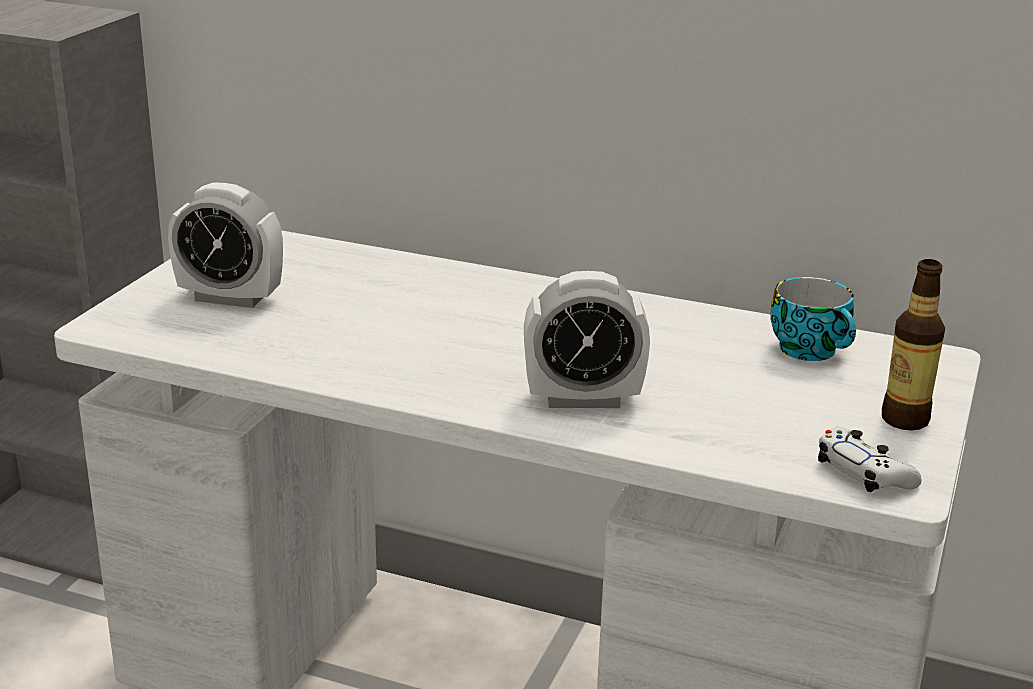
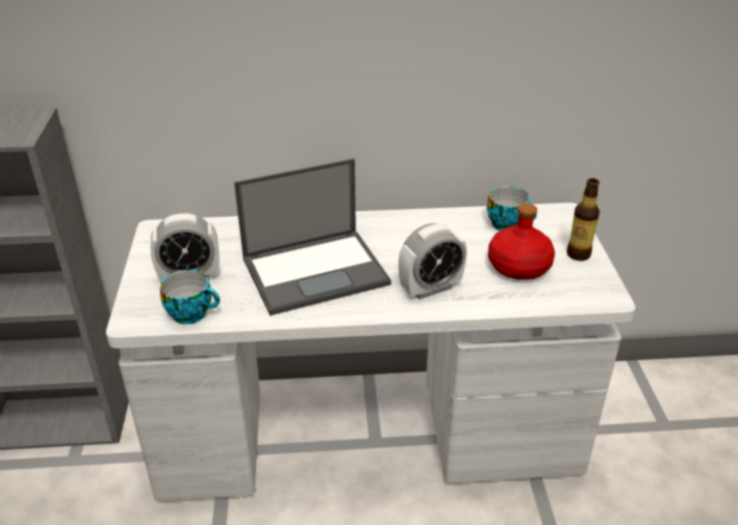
camera: 25 degrees left, 10 degrees up
(190, 338) = (192, 313): none -> cup
(421, 334) = (316, 270): none -> laptop
(772, 408) = (518, 266): none -> red bottle
(864, 473) = (585, 292): white game controller -> none

